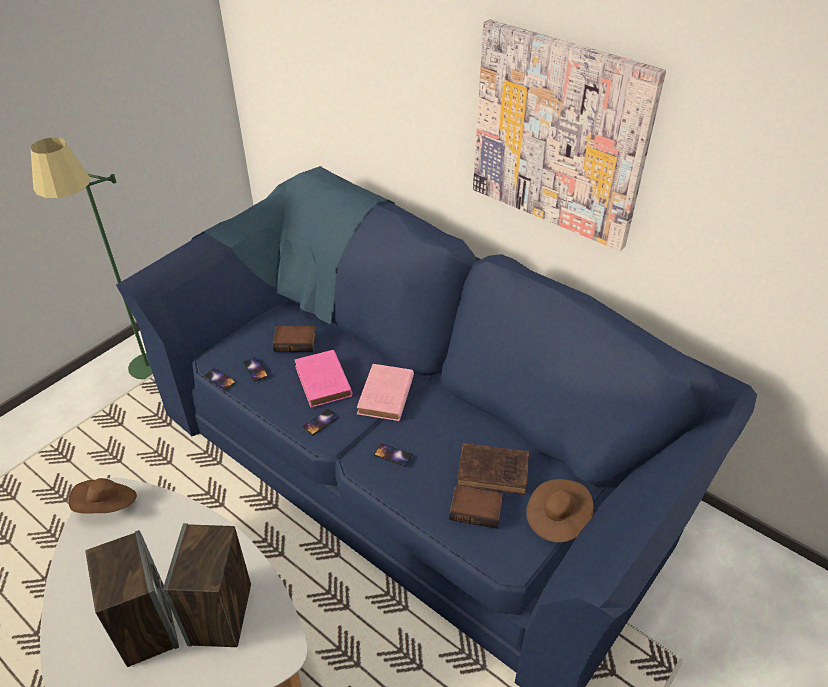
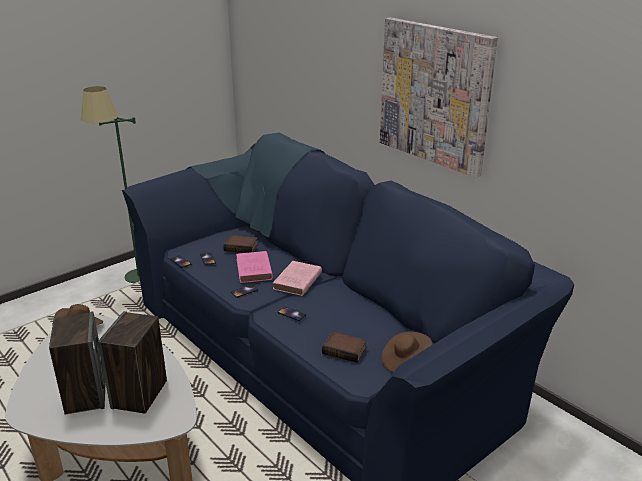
camera: 10 degrees right, 15 degrees down
(495, 471) = (366, 331): brown book -> none

